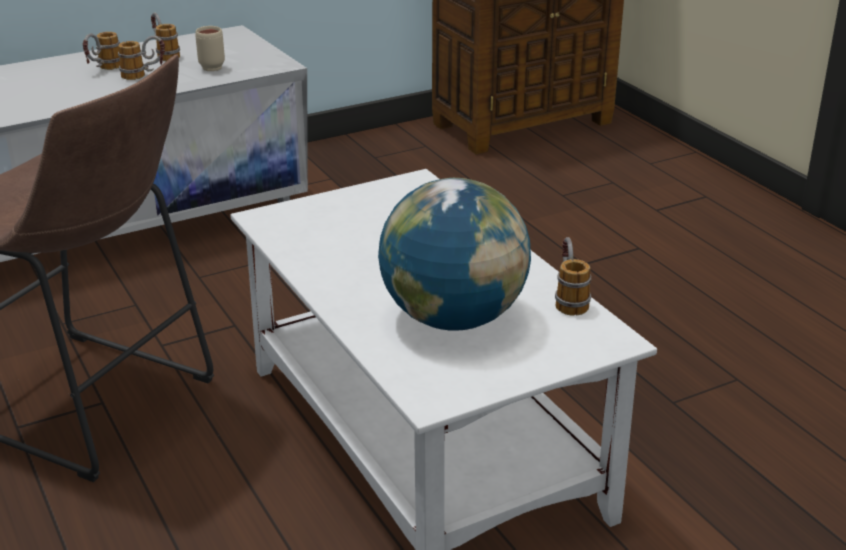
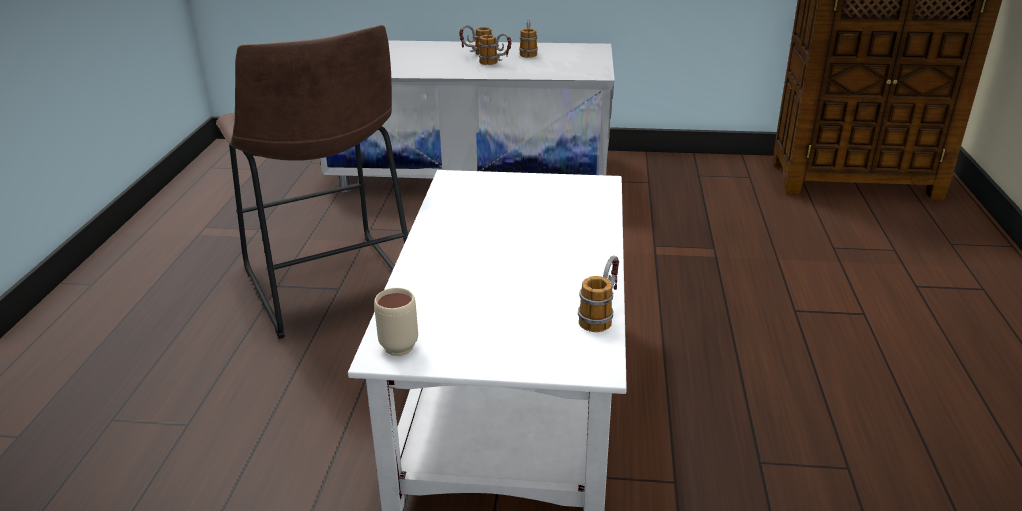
camera: 35 degrees right, 0 degrees up
(211, 66) = (547, 66): beige mug -> beige mug (402, 343)
(453, 318) = (487, 297): globe -> none

